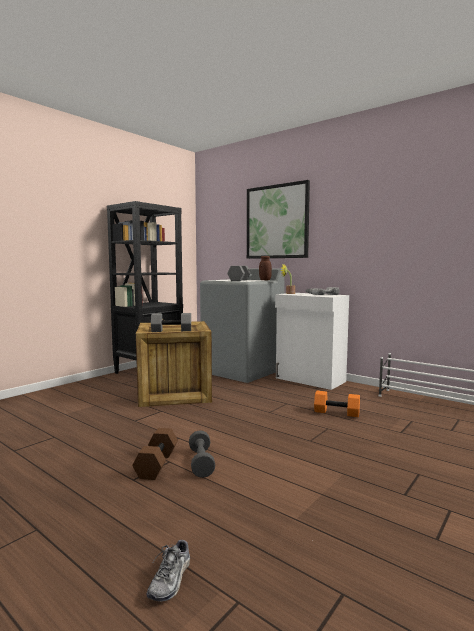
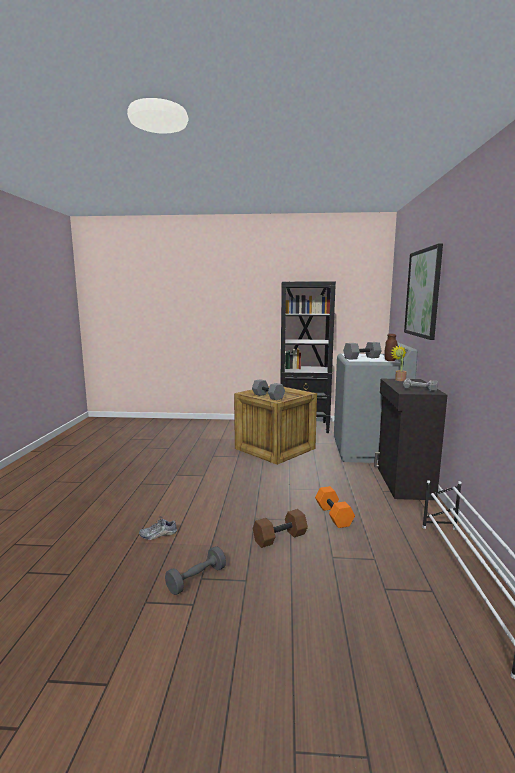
camera: 55 degrees right, 5 degrees up
(156, 464) = (163, 482): brown dumbbell -> brown dumbbell (280, 537)
(170, 579) = (61, 524): shoe -> shoe (158, 534)
(201, 463) = (177, 493): grey dumbbell -> grey dumbbell (196, 579)
(310, 380) = (403, 482): white cabinet -> black cabinet

